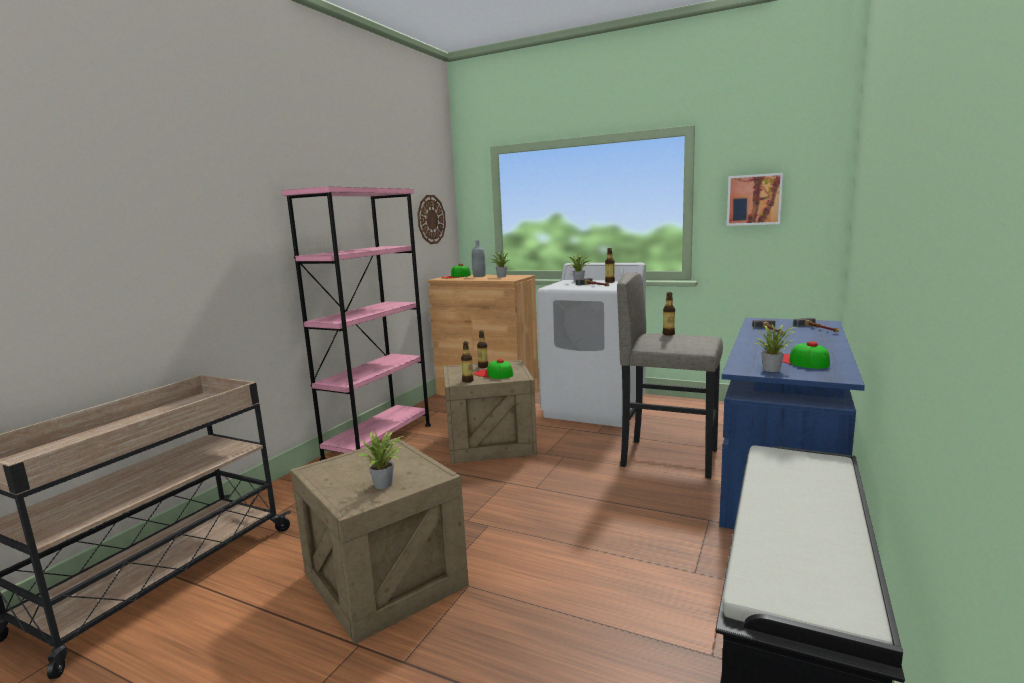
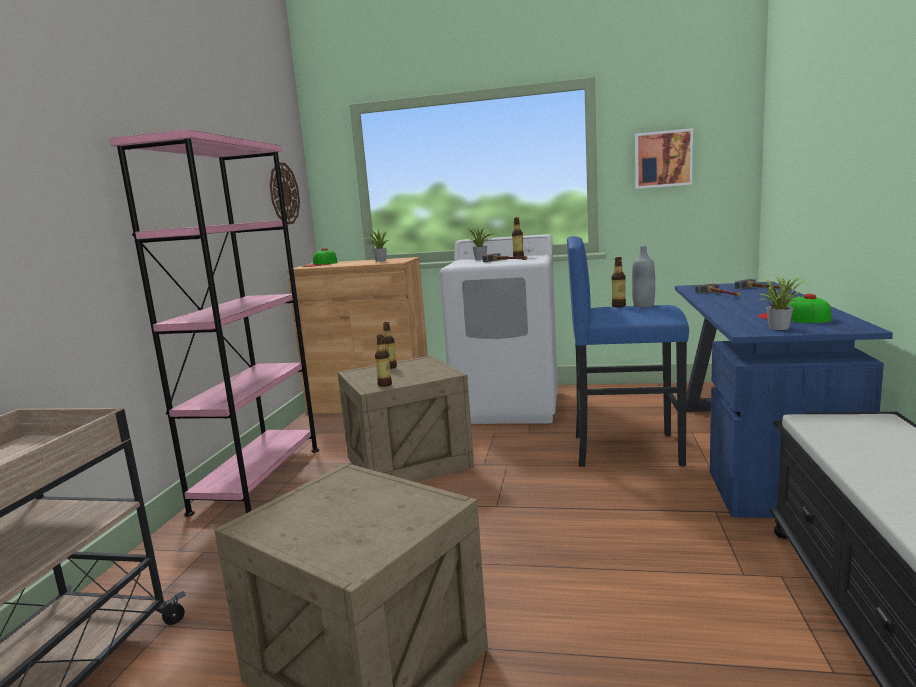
camera: 15 degrees left, 0 degrees up
(386, 484) = (380, 527): potted plant -> none
(479, 276) = (350, 262): grey bottle -> grey bottle (643, 305)
(493, 374) = (410, 374): cap -> none
(669, 458) = (626, 449): grey stool -> blue stool

